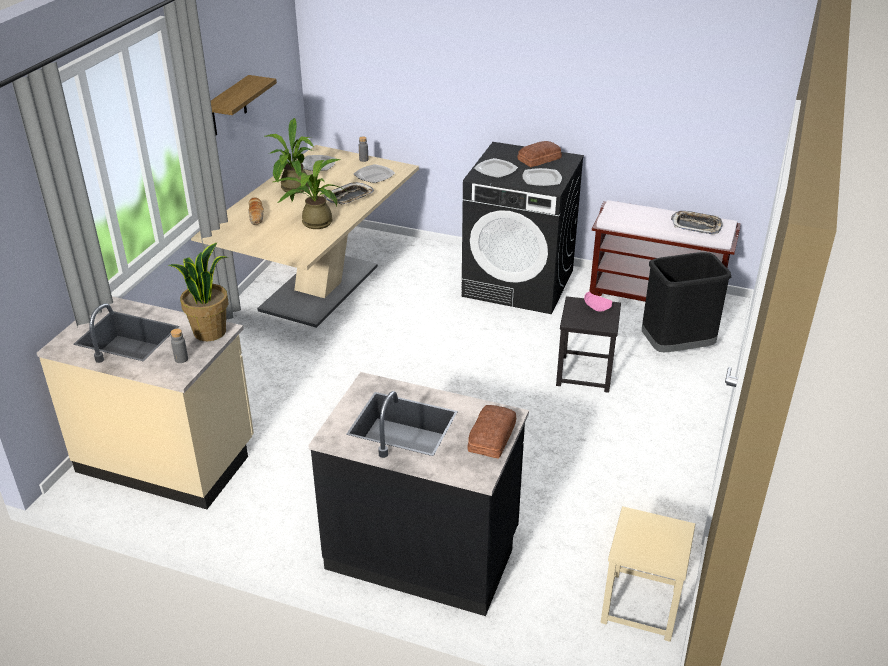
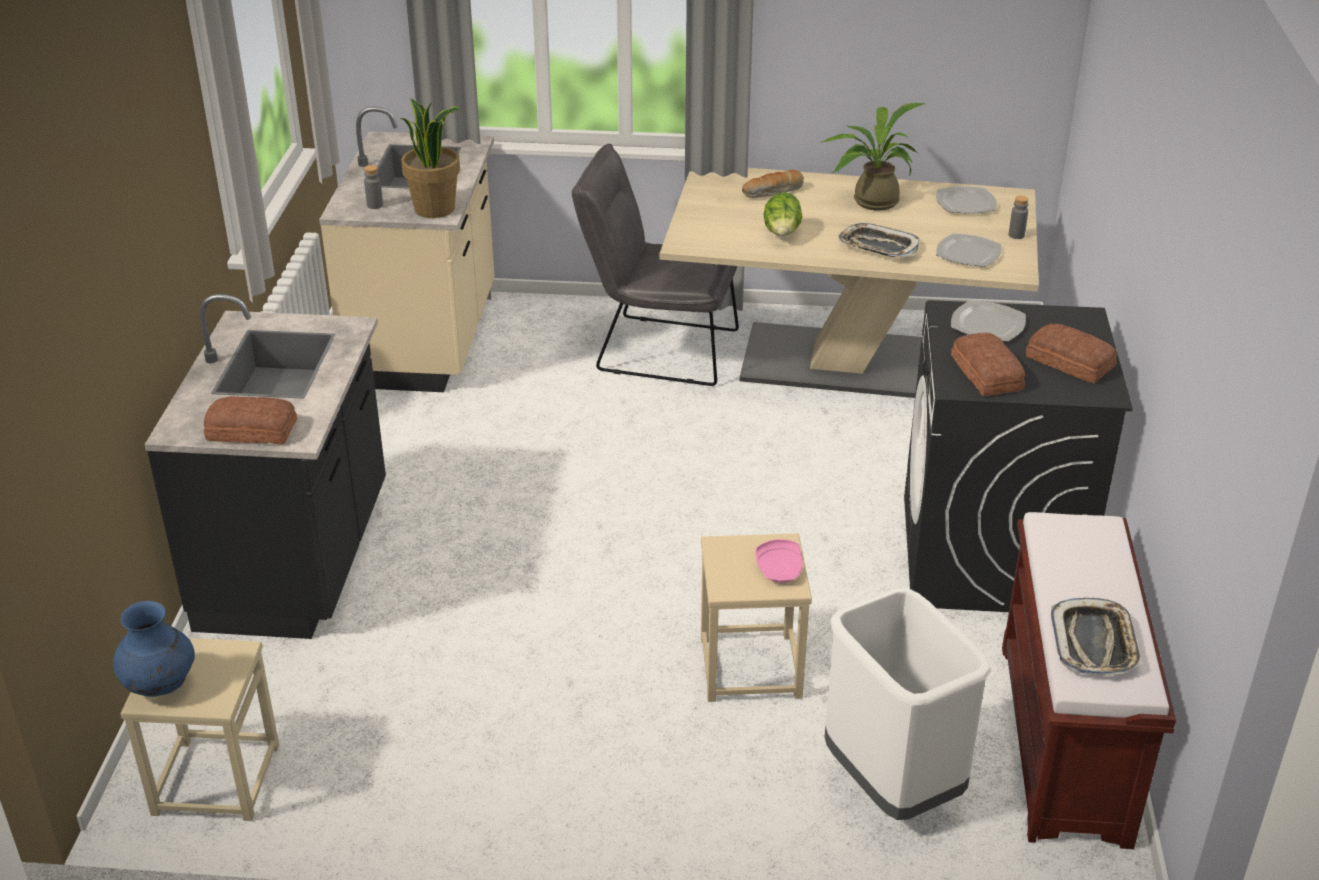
camera: 75 degrees right, 0 degrees up
(228, 106) = (838, 35): shelf -> none
(257, 352) = (657, 349): none -> grey chair
(313, 222) = (782, 234): potted plant -> lettuce
(541, 179) = (987, 372): plate -> bread
(584, 374) = (749, 667): black stool -> beige stool
(661, 555) = (160, 686): none -> blue vase
(676, 348) = (891, 783): black trash can -> white trash can

